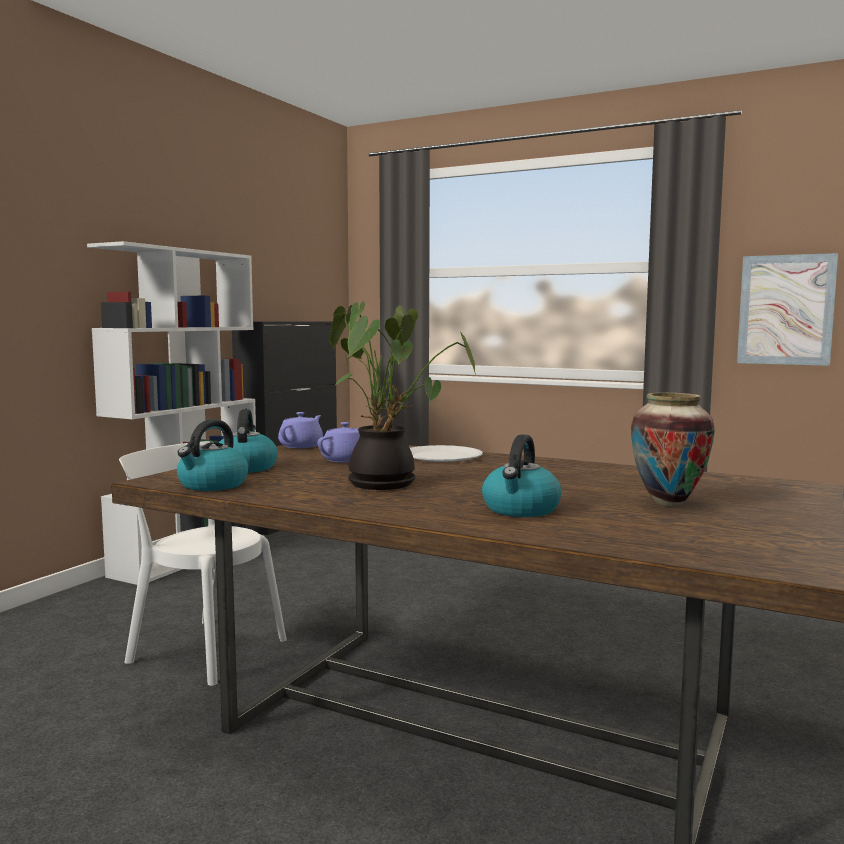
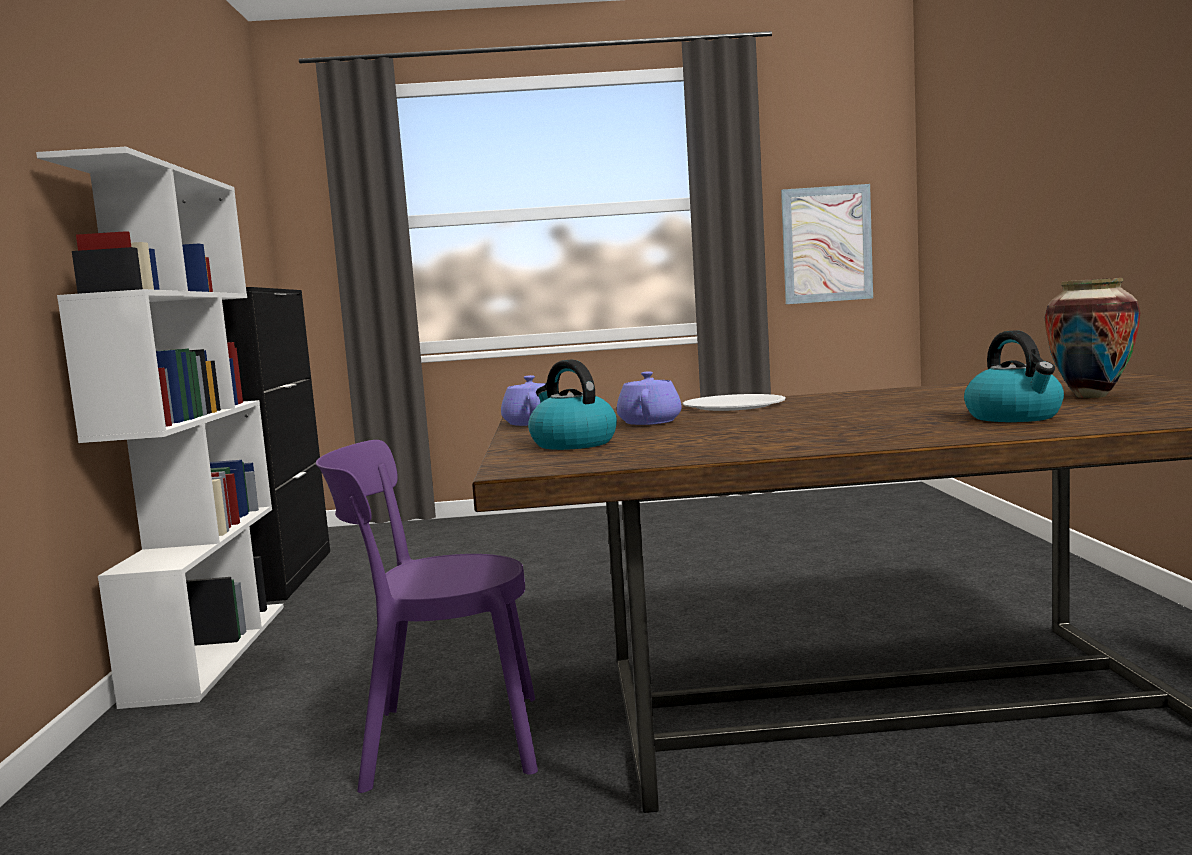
camera: 30 degrees left, 0 degrees up
(202, 648) = (442, 741): white chair -> purple chair
(212, 485) = (620, 459): kettle -> none
(388, 483) = (798, 426): potted plant -> none

